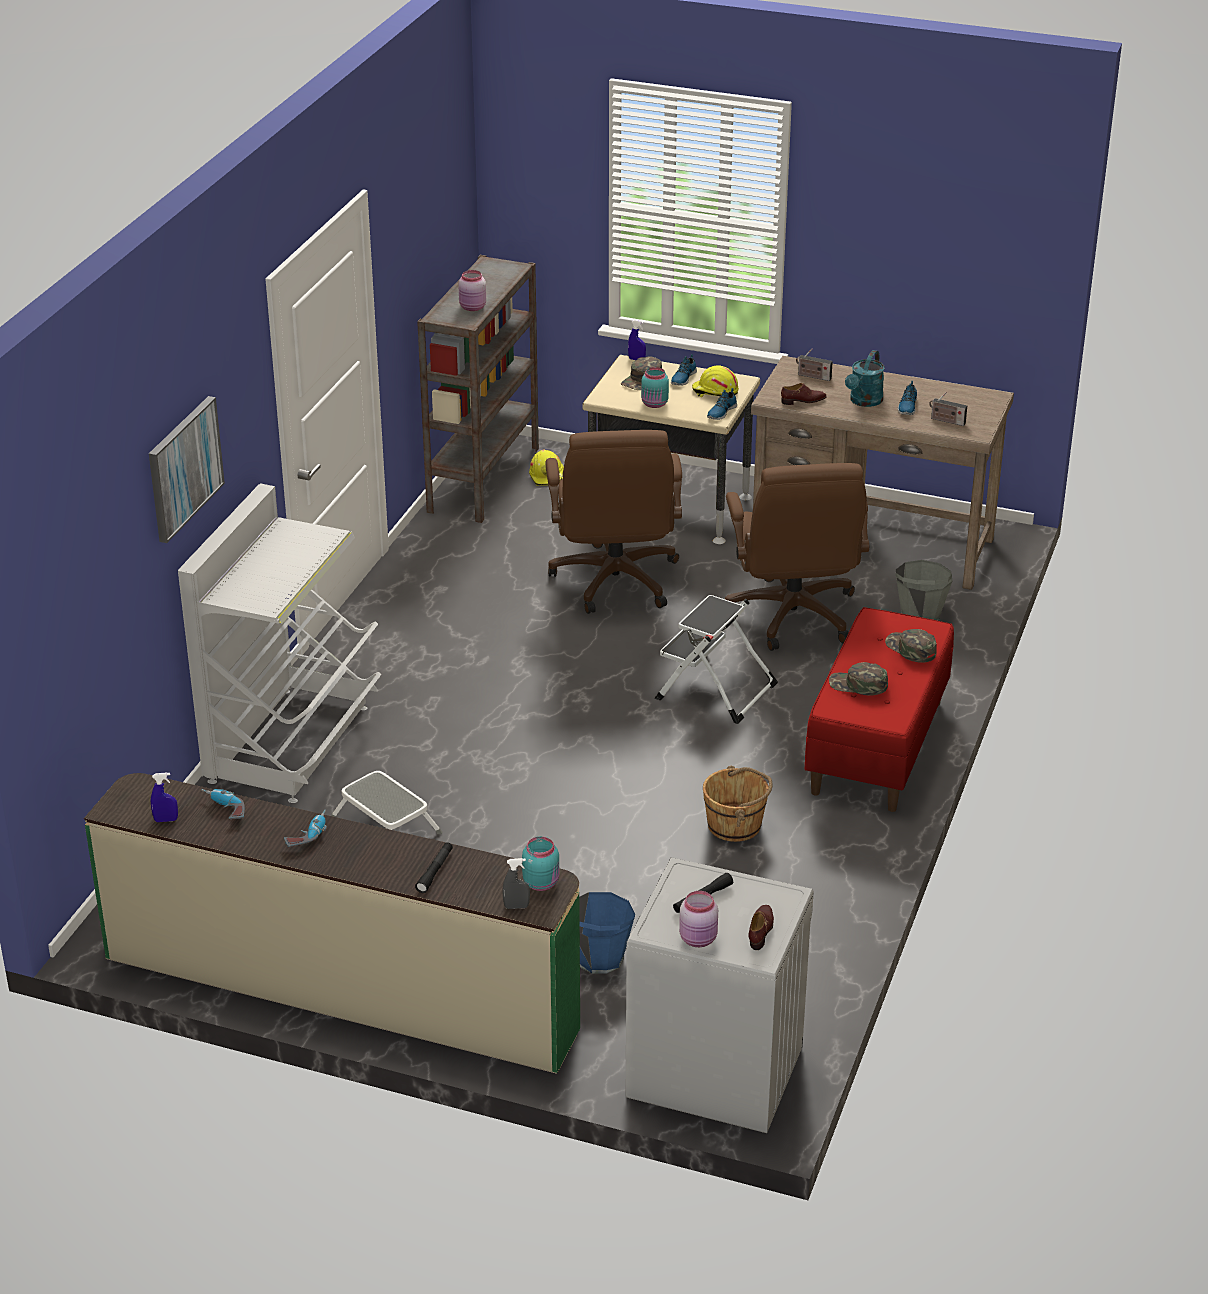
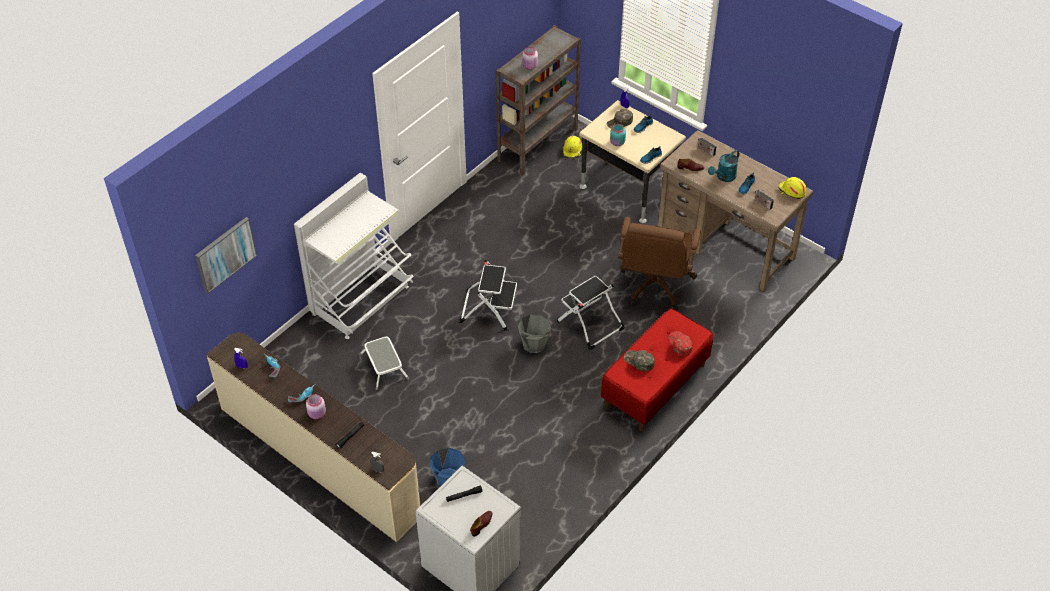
camera: 20 degrees right, 15 degrees up
(184, 468) = (302, 175): picture -> picture (225, 254)
(342, 987) = (320, 459): green cabinet -> beige cabinet
(529, 706) = (489, 308): none -> step ladder
(542, 882) = (397, 459): turquoise jar -> none
(615, 585) = (571, 238): brown office chair -> none
(699, 939) = (449, 521): pink jar -> pink jar (317, 414)
(715, 391) = (655, 141): yellow hard hat -> yellow hard hat (791, 191)
(735, 825) = (556, 416): brown bucket -> none
(910, 649) = (680, 344): green cap -> red cap
(920, 615) = (725, 302): grey bucket -> grey bucket (534, 344)

